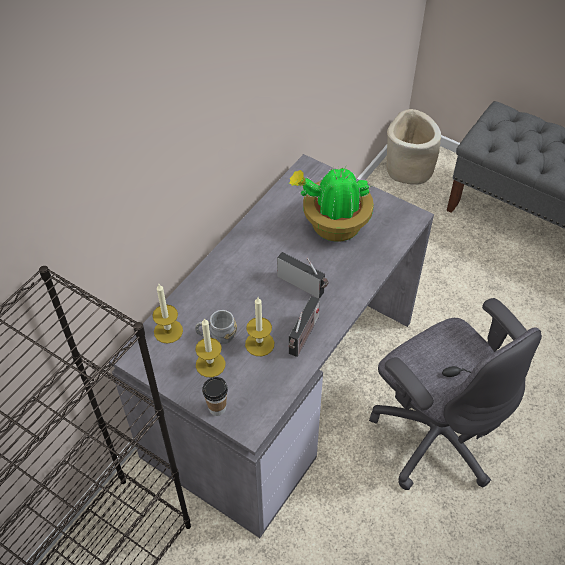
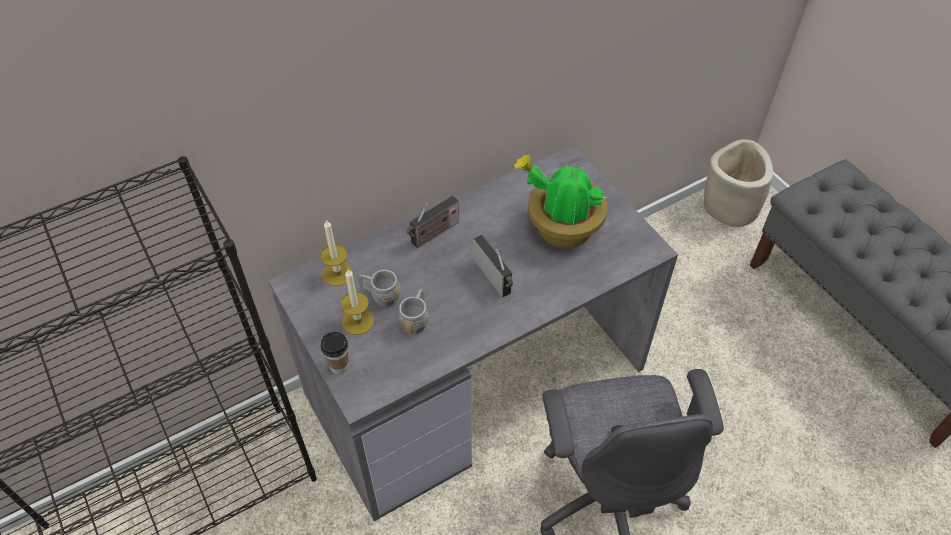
camera: 25 degrees right, 0 degrees up
(259, 344) = (416, 320): candle -> grey mug
(303, 337) = (463, 330): radio -> radio (433, 234)

